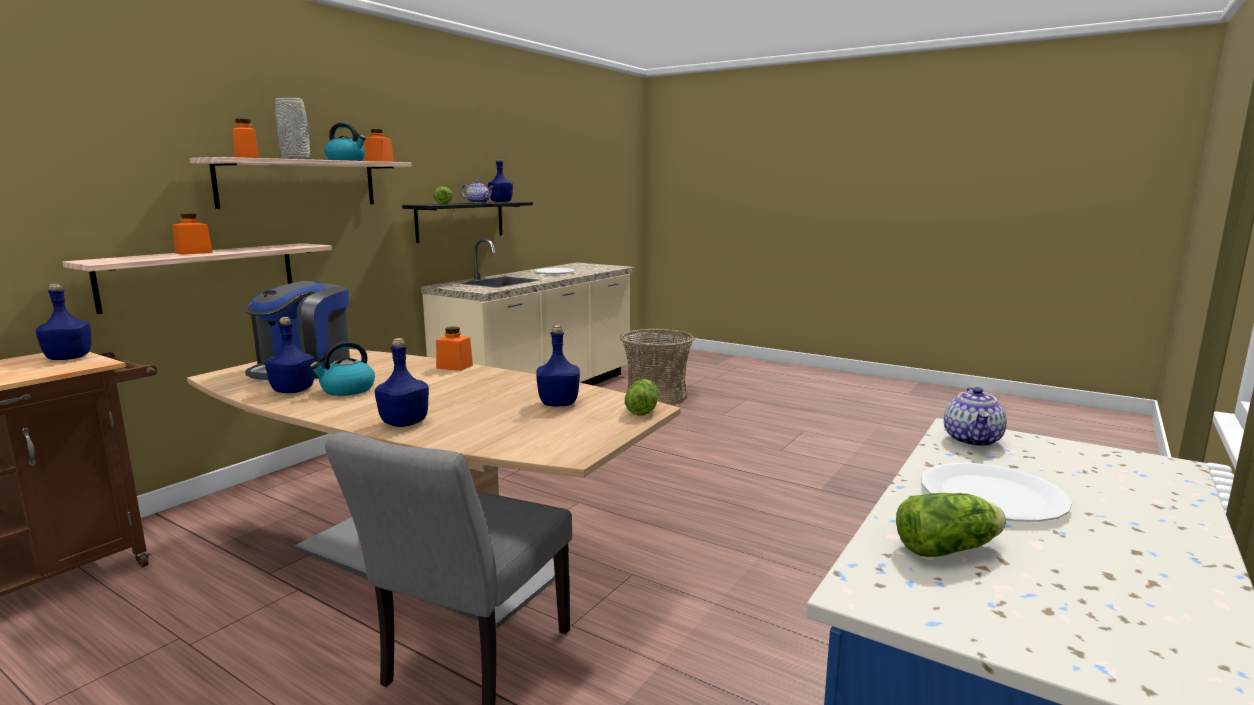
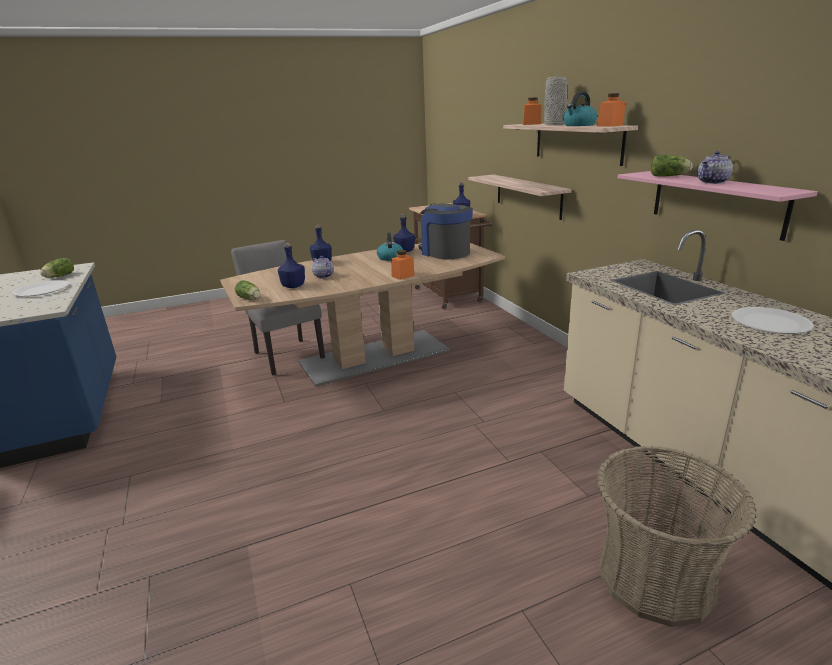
camera: 125 degrees right, 10 degrees up
(194, 252) = (512, 180): orange jar -> none
(460, 221) = (716, 202): black shelf -> pink shelf
(500, 202) = (761, 187): blue bottle -> none
(973, 440) = (45, 305): teapot -> teapot (323, 276)

